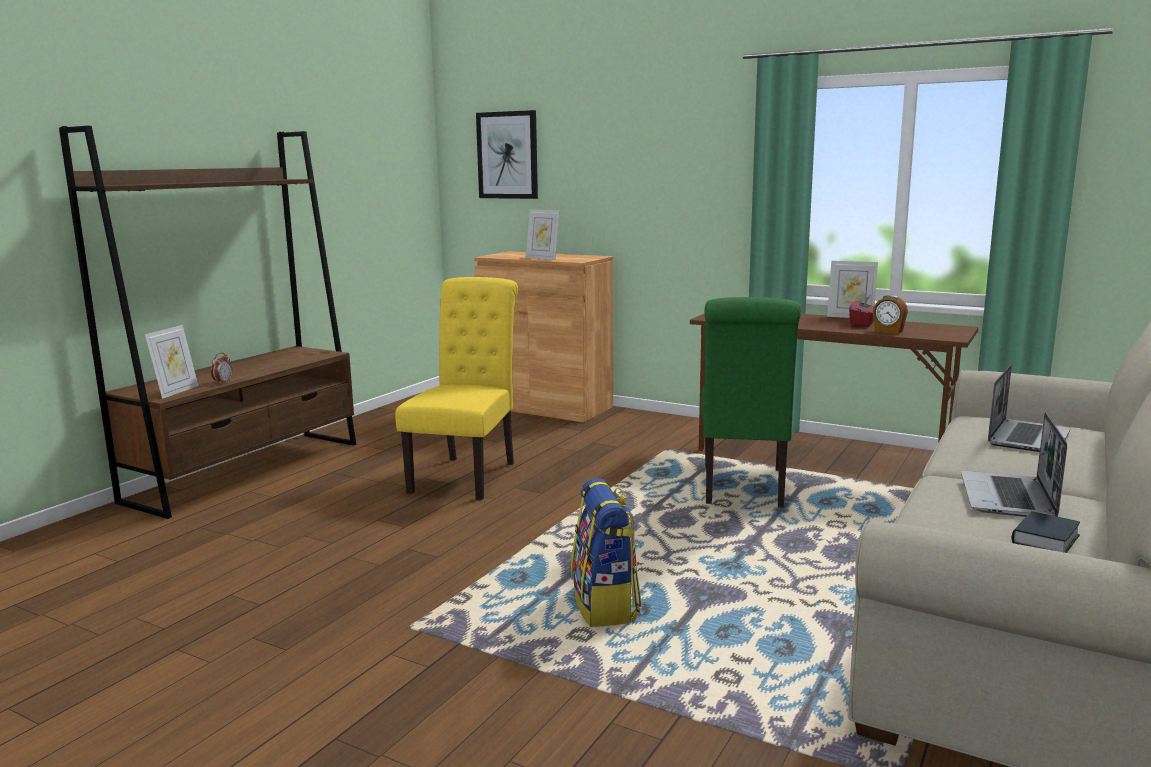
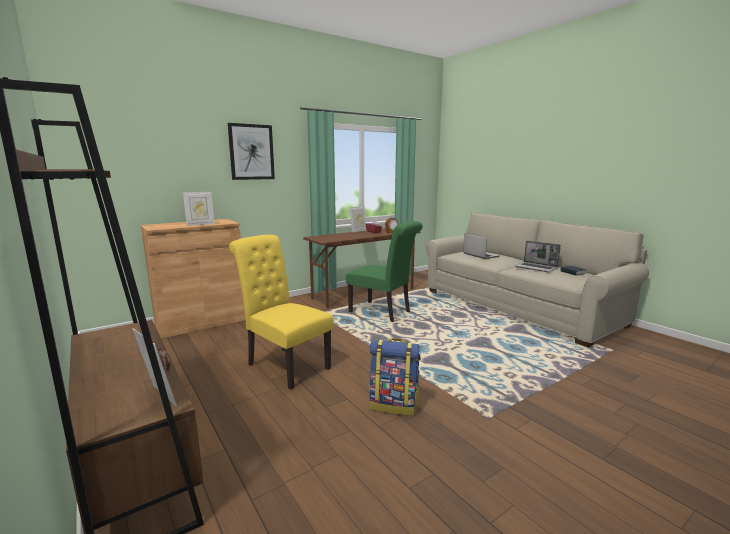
camera: 65 degrees left, 0 degrees up
(507, 155) = (130, 154): picture -> picture (251, 152)
(606, 606) = (483, 364): backpack -> backpack (394, 404)

